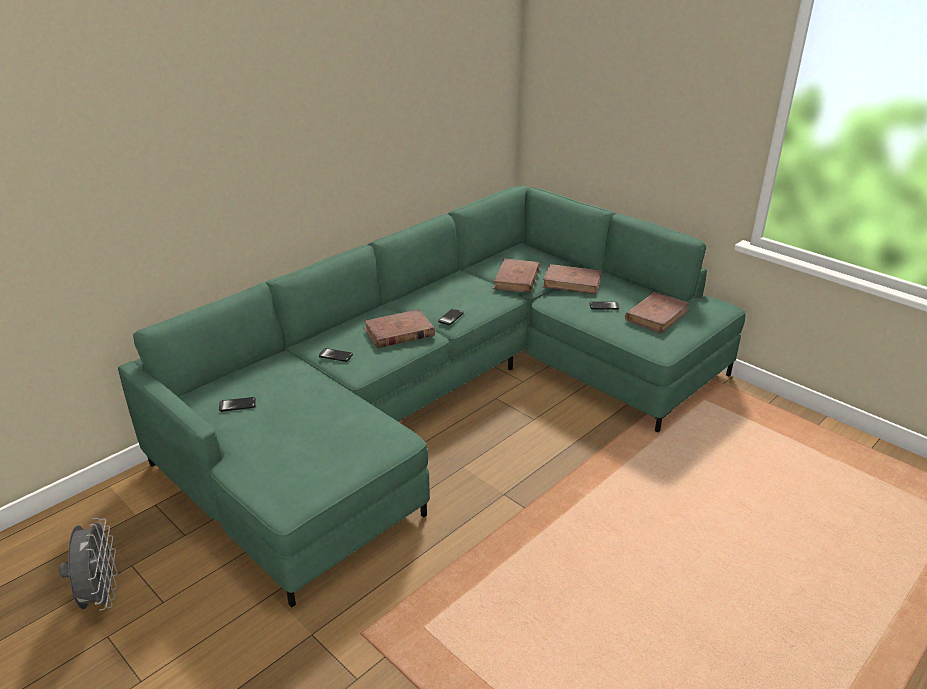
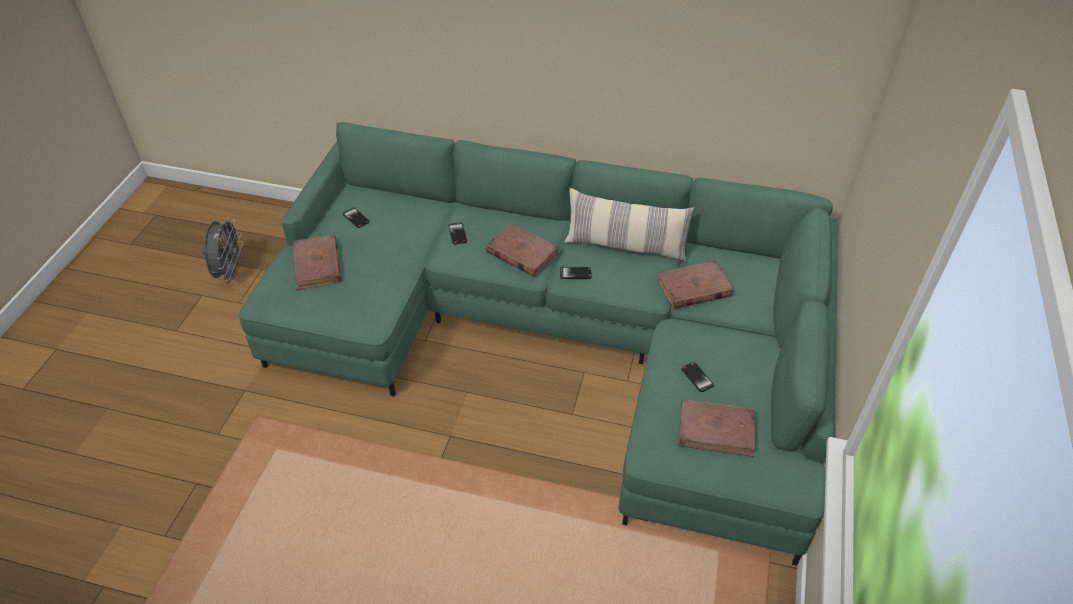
camera: 60 degrees right, 15 degrees up
(101, 596) = (230, 272): grey fan -> grey fan turned 45 degrees counterclockwise
(444, 289) = (625, 246): none -> pillow
(572, 282) = (728, 333): brown book -> brown book (317, 265)

